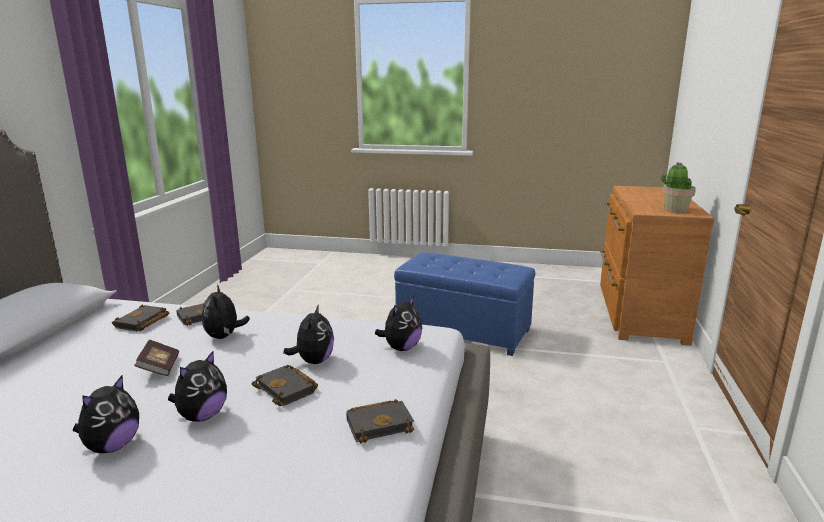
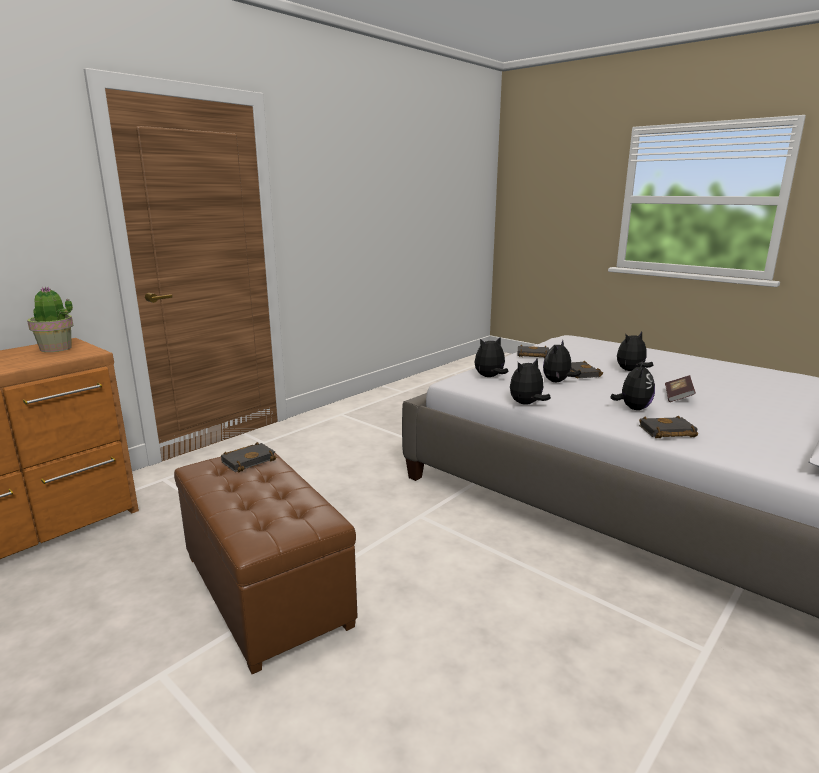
camera: 150 degrees left, 0 degrees up
(112, 446) = (677, 370): plush toy -> plush toy (527, 404)
(142, 322) = (733, 438): black book -> black book (249, 460)
(463, 330) = (264, 590): blue ottoman -> brown ottoman

